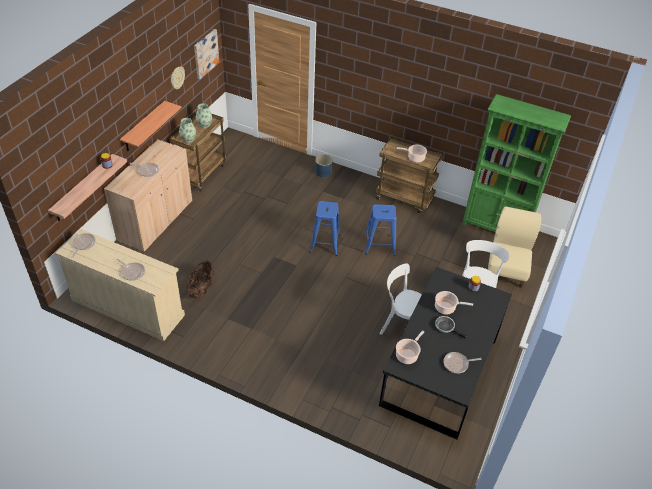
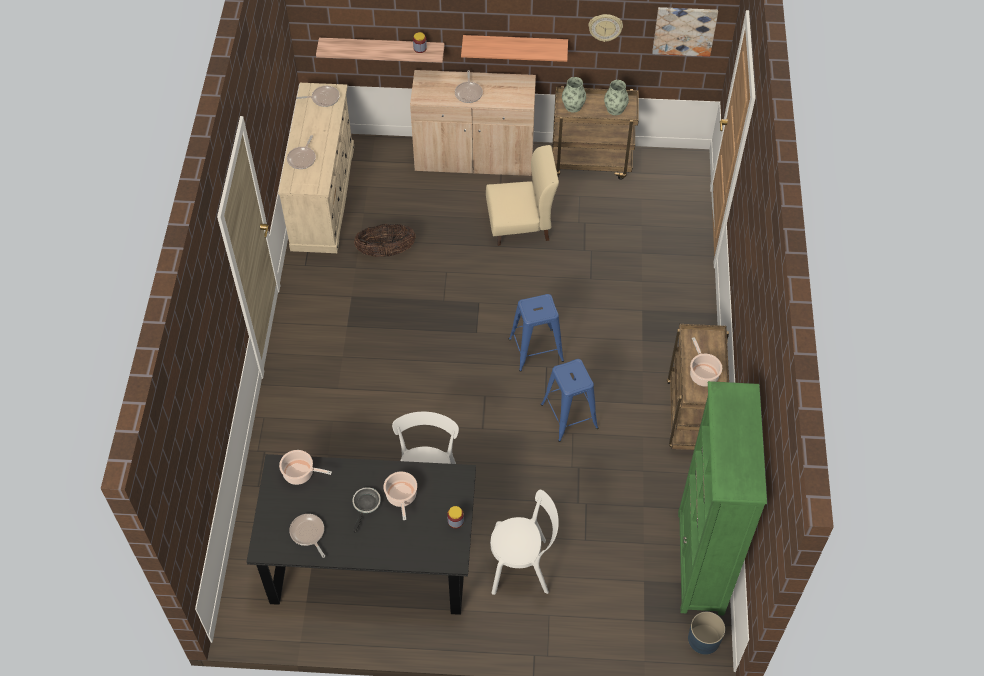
camera: 70 degrees right, 10 degrees up
(323, 172) = (685, 296): blue planter -> blue planter (704, 639)
(506, 270) = (609, 599): beige chair -> beige chair (520, 225)

